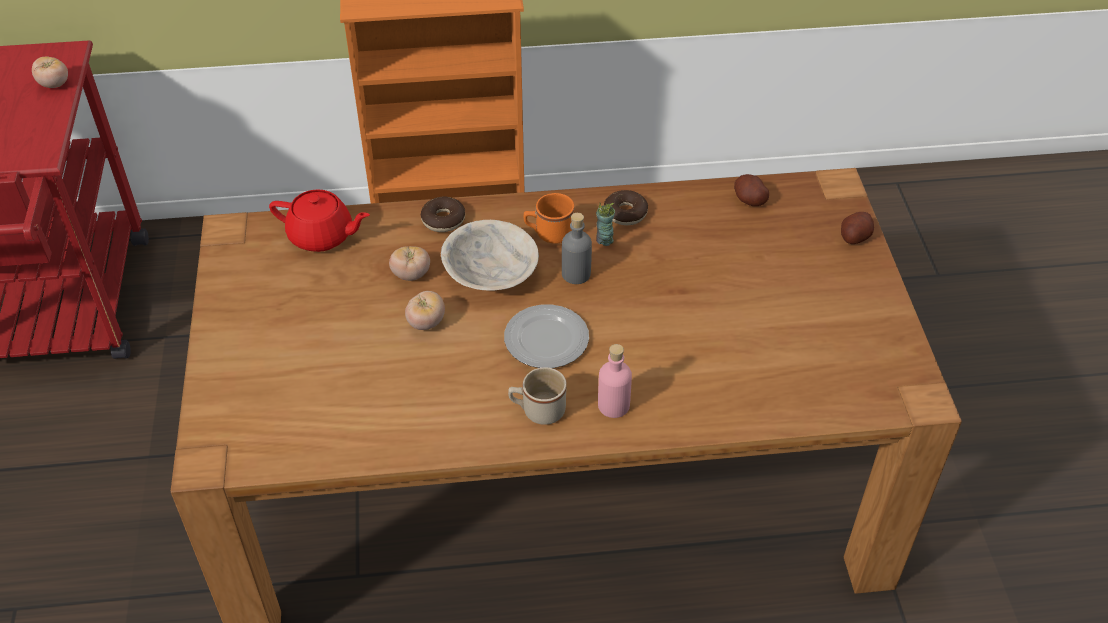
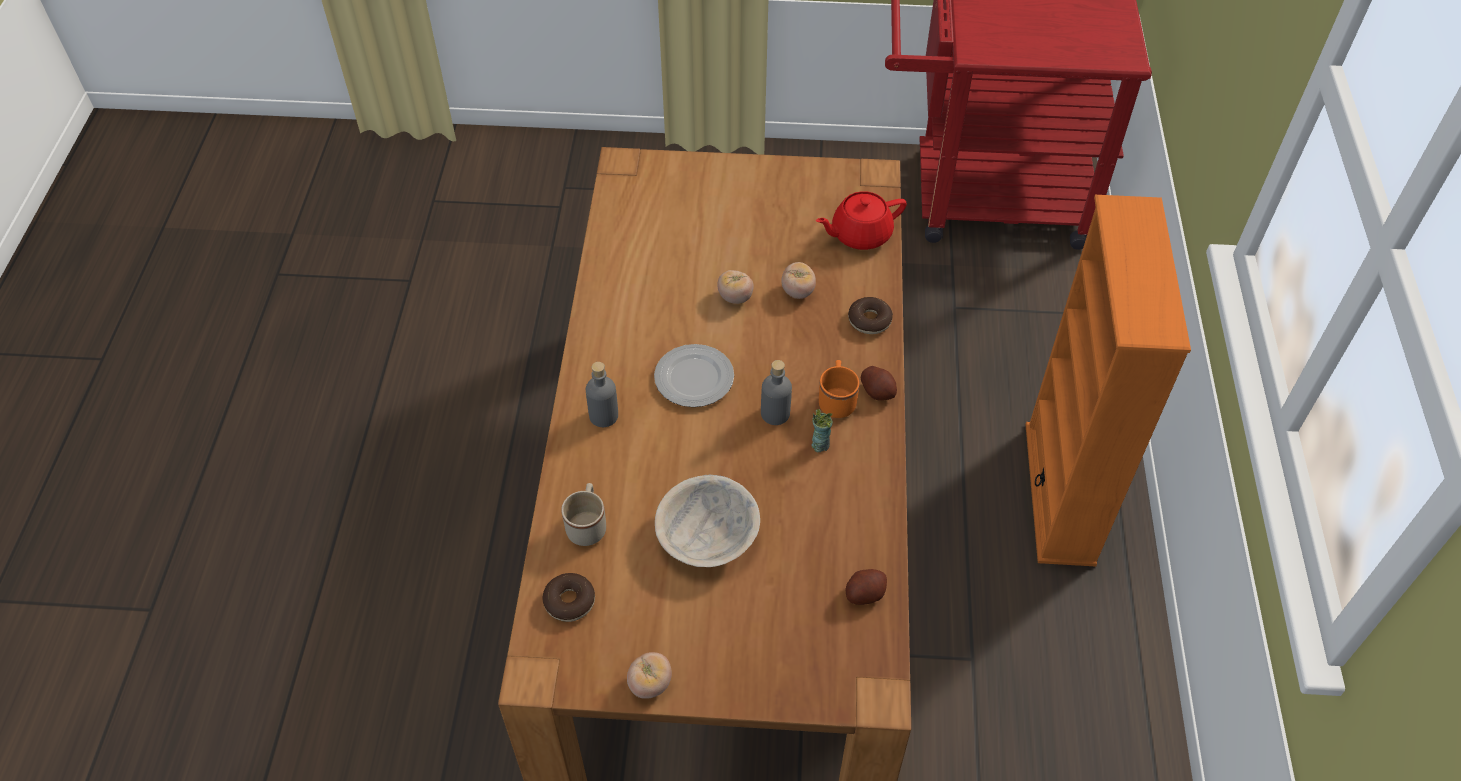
camera: 100 degrees right, 5 degrees up
(54, 84) = (1077, 54): tomato -> tomato (650, 684)
(322, 236) = (859, 234): red teapot -> red teapot turned 45 degrees clockwise
(490, 273) = (789, 348): beige bowl -> beige bowl (708, 535)
(537, 410) = (613, 361): beige mug -> beige mug (587, 525)
(613, 405) = (604, 415): pink bottle -> grey bottle
(625, 213) = (858, 470): donut -> donut (569, 601)
(854, 237) = (785, 687): potato -> potato (878, 391)

